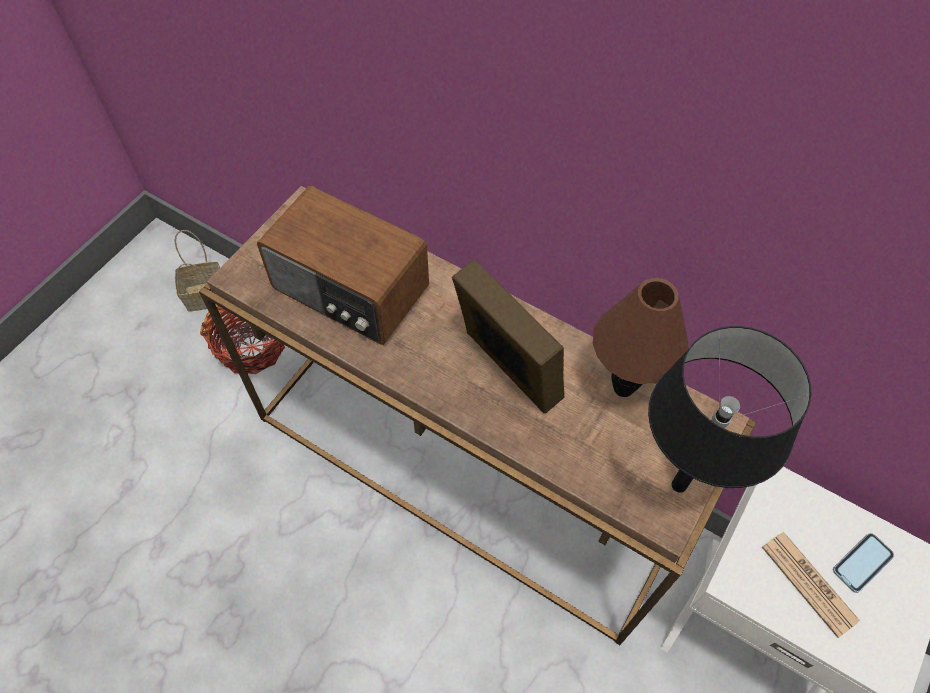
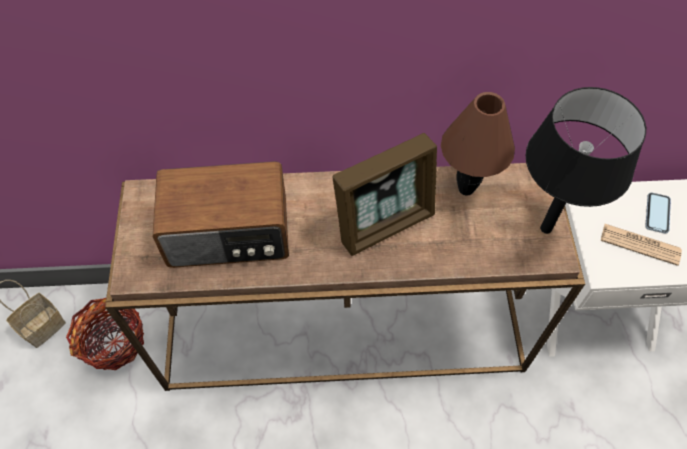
camera: 35 degrees left, 0 degrees up
(506, 370) = (384, 223): picture frame -> picture frame turned 135 degrees clockwise

